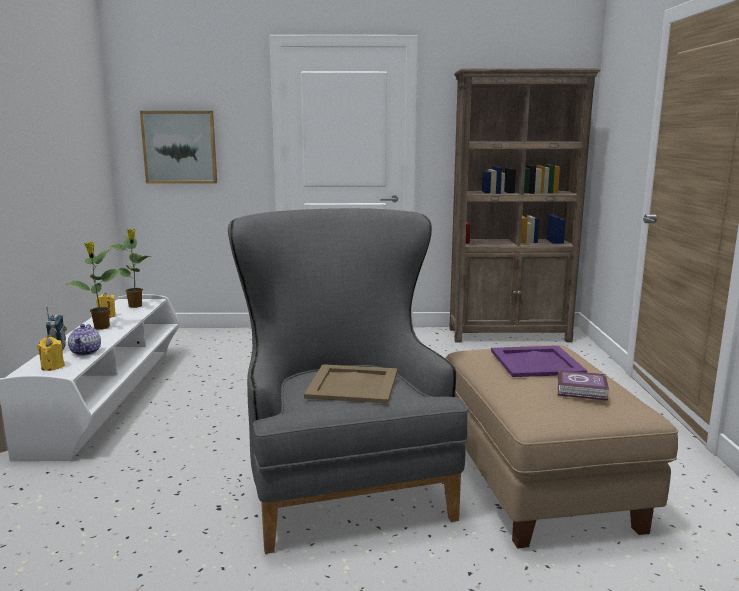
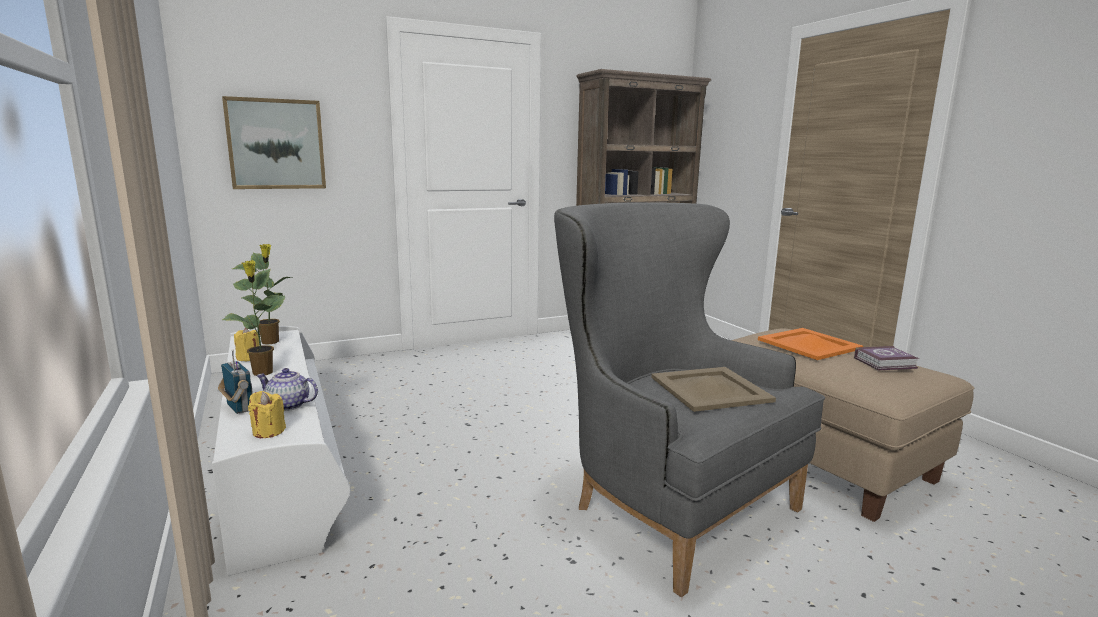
camera: 25 degrees left, 0 degrees up
(86, 352) = (289, 405): teapot -> teapot turned 135 degrees clockwise
(536, 362) = (809, 344): purple tray -> orange tray

